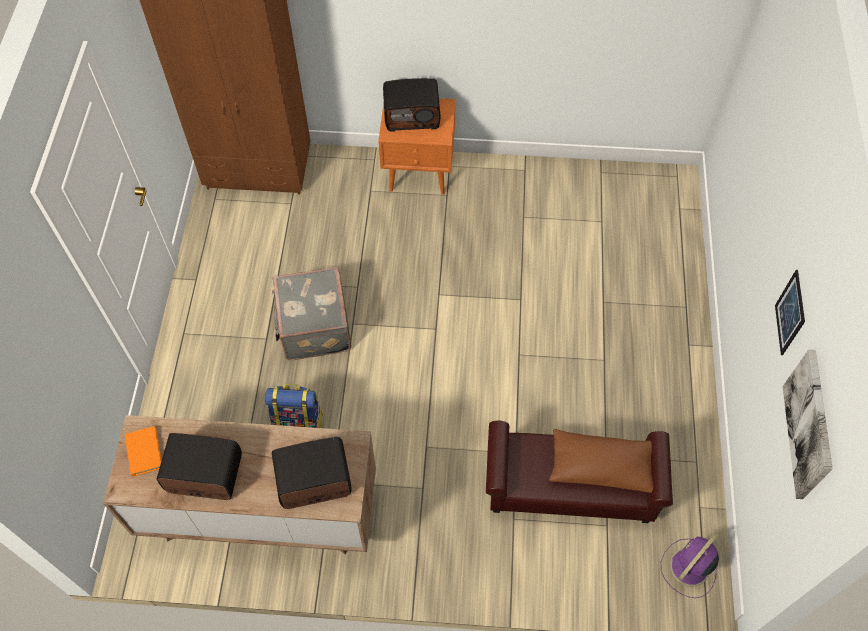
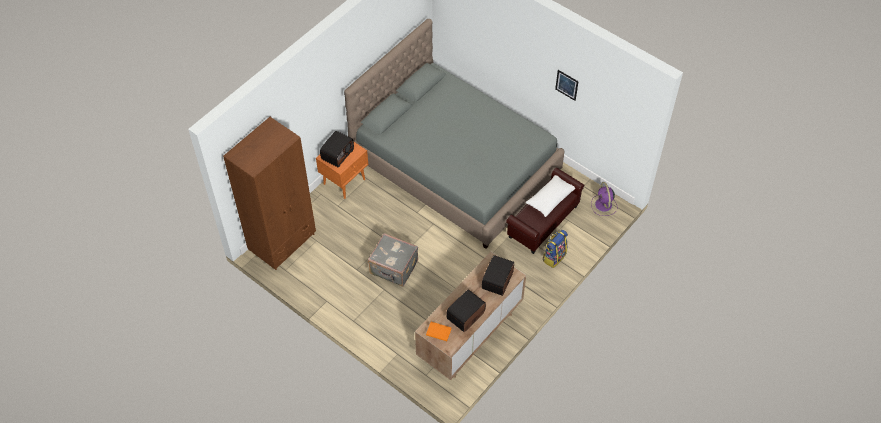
camera: 55 degrees left, 5 degrees down
(299, 422) = (437, 299): backpack -> backpack (554, 257)
(571, 289) = (455, 164): none -> grey bed
(601, 466) = (550, 199): brown pillow -> white pillow
(809, 424) = (611, 107): picture -> none

